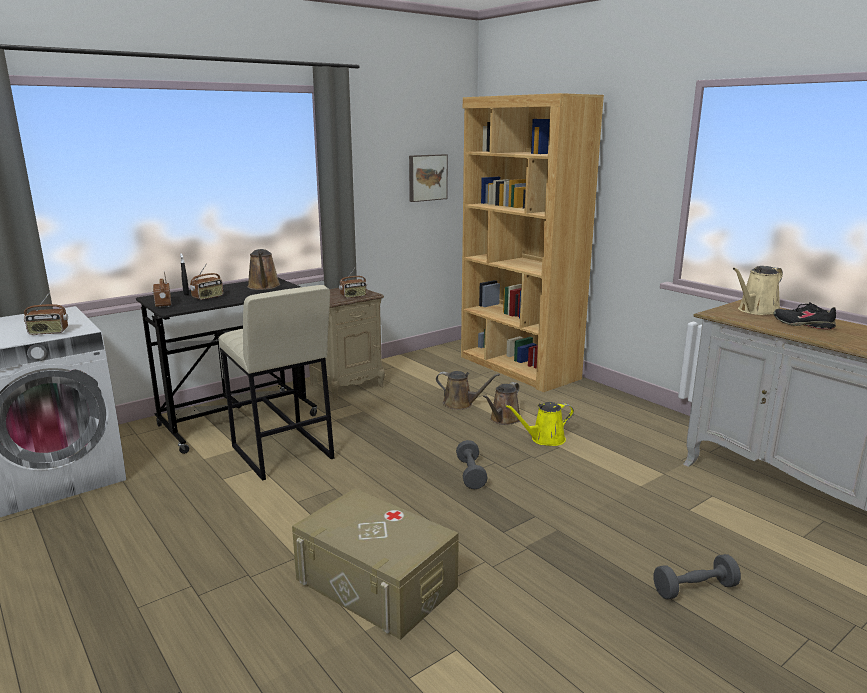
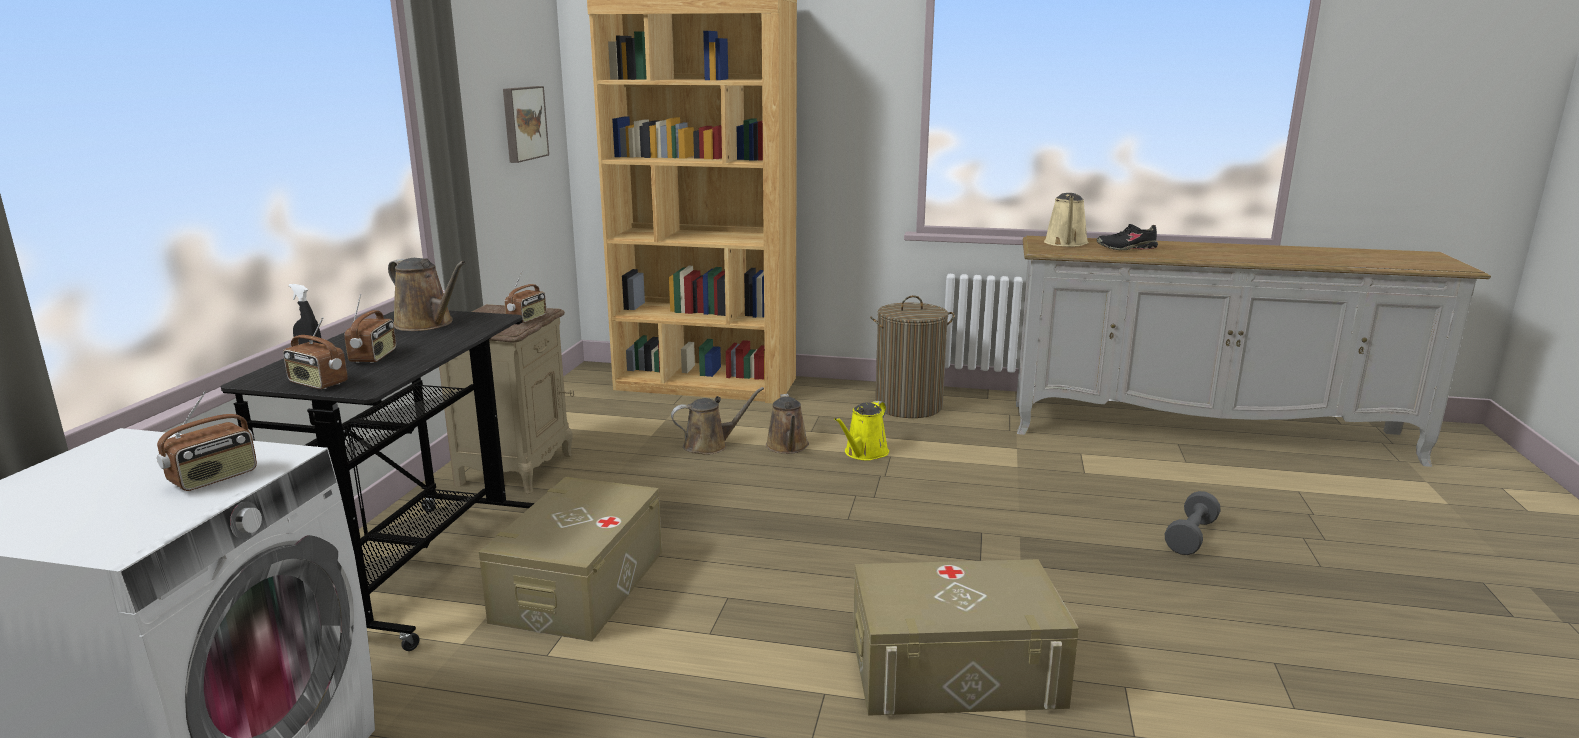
camera: 40 degrees left, 0 degrees up
(283, 453) = (580, 586): beige stool -> beige storage box
(471, 474) = (852, 517): grey dumbbell -> none
(630, 419) = (909, 406): none -> laundry basket

